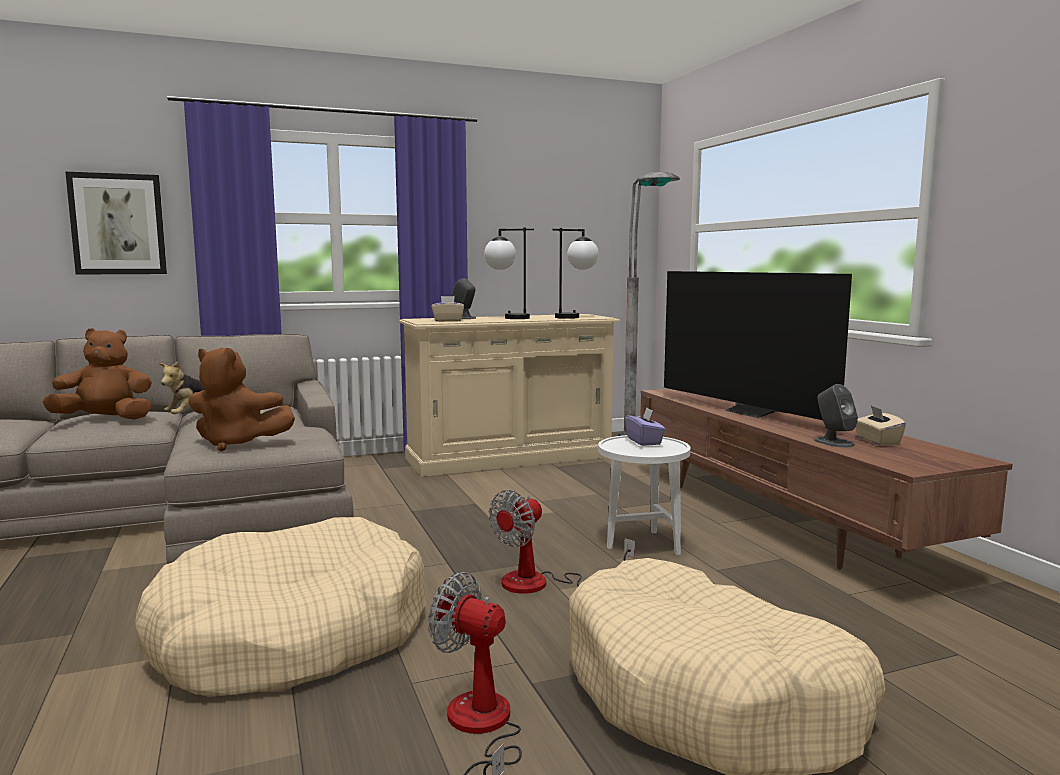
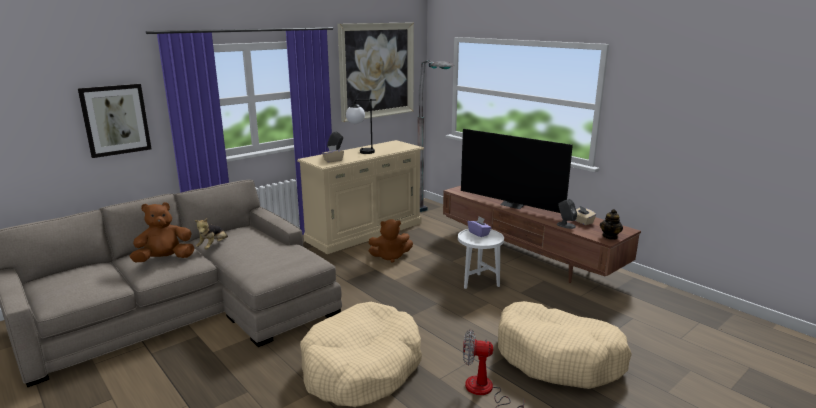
camera: 20 degrees left, 10 degrees up
(237, 444) = (274, 267): brown plush toy -> brown plush toy (390, 257)
(541, 584) = (451, 315): fan -> none
(562, 199) = (377, 70): none -> picture
(576, 317) = (398, 147): table lamp -> none
(924, 464) = (610, 236): none -> teapot

